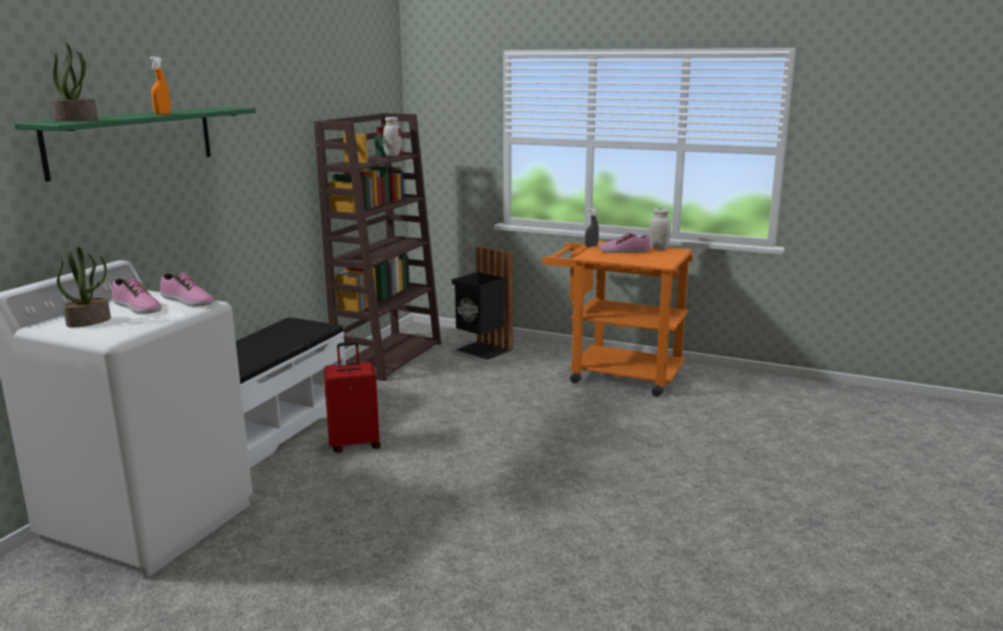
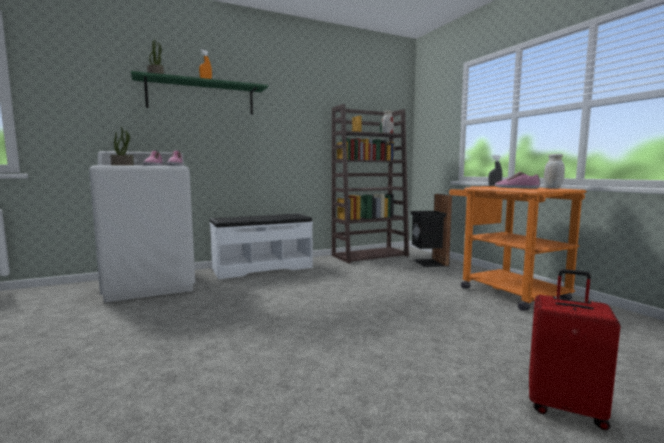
camera: 40 degrees right, 10 degrees down
(355, 443) = (282, 282): red suitcase -> red suitcase (565, 408)

